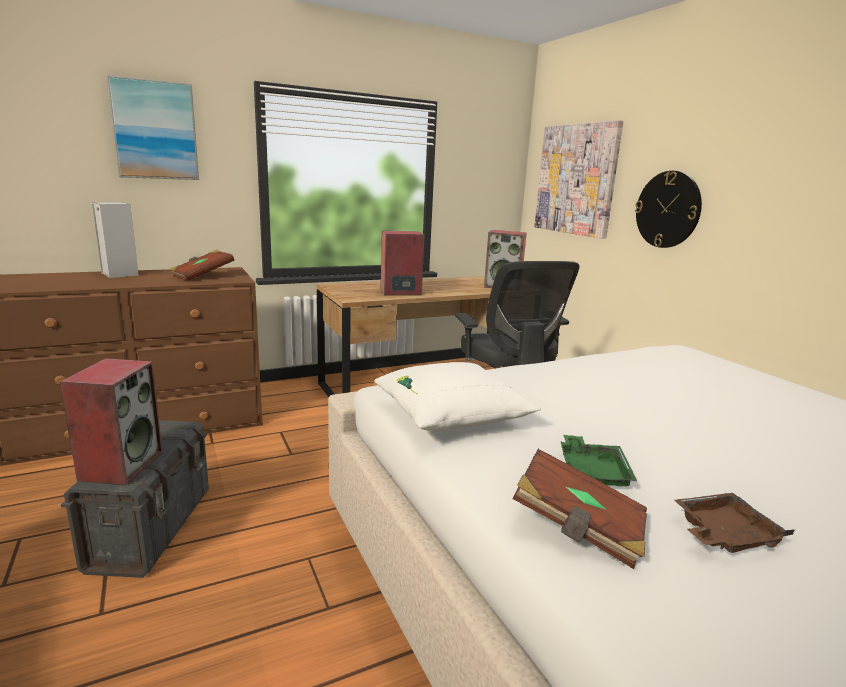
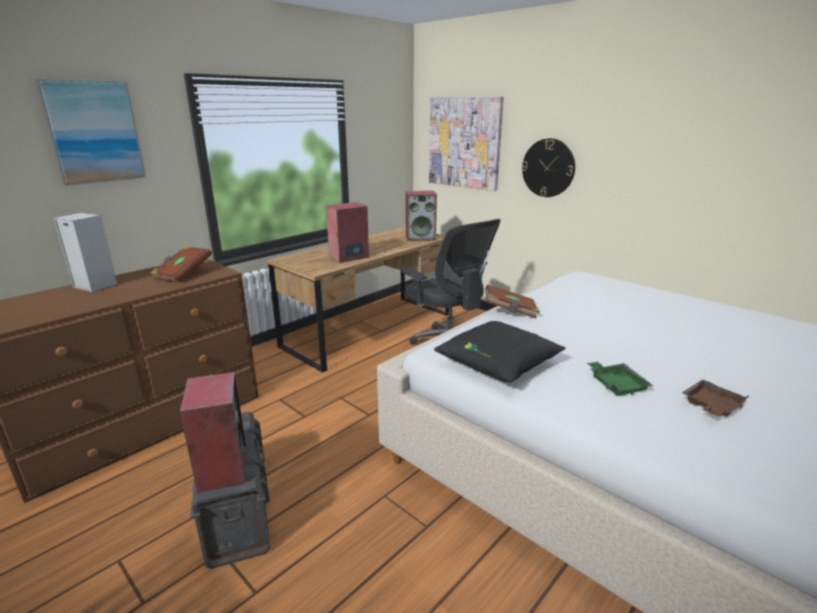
camera: 20 degrees left, 5 degrees up
(451, 417) = (498, 365): white pillow -> black pillow
(578, 528) = (642, 425): brown book -> brown book (510, 311)

